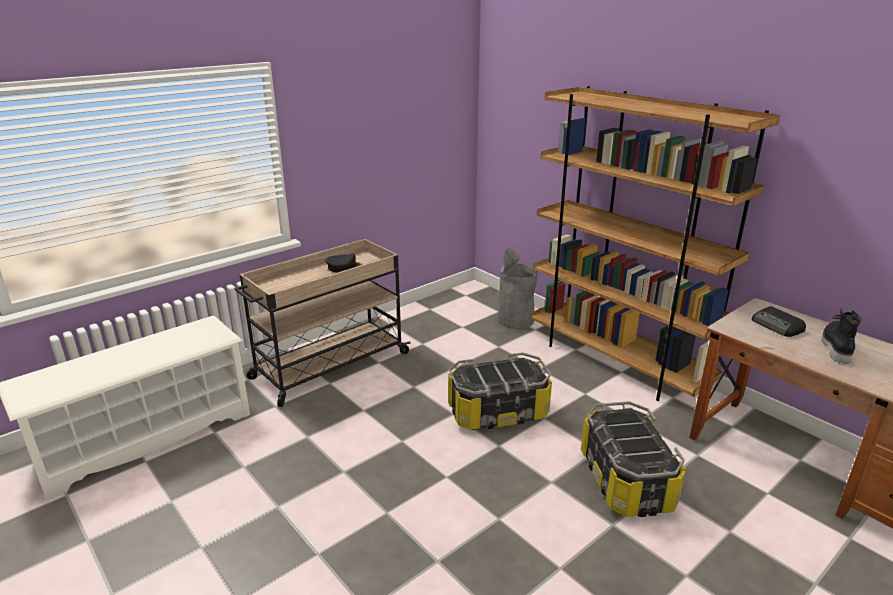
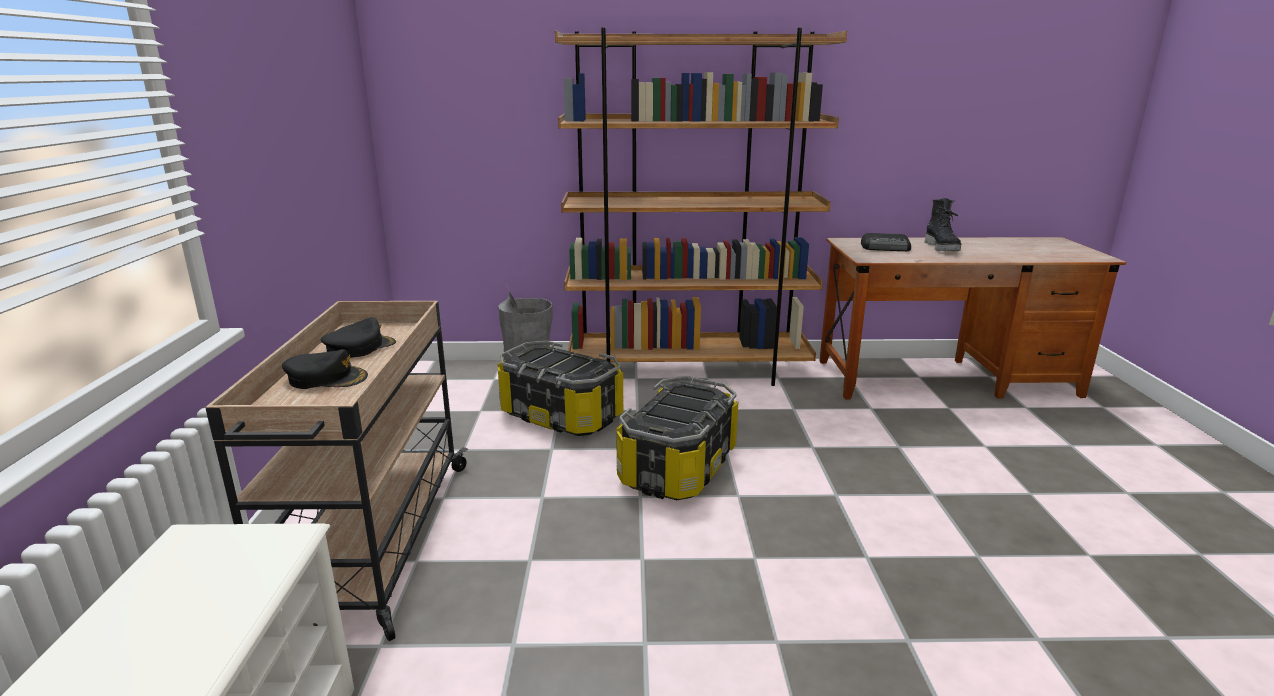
camera: 50 degrees left, 5 degrees down
(308, 278) = (327, 378): none -> black cap
(626, 480) = (874, 455): storage box -> storage box (562, 415)
(835, 347) = (942, 248): black boot -> black boot turned 150 degrees counterclockwise

